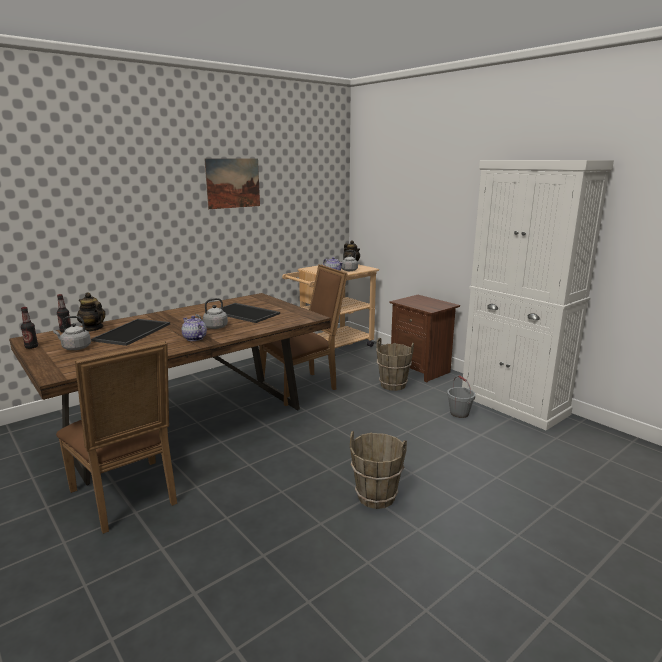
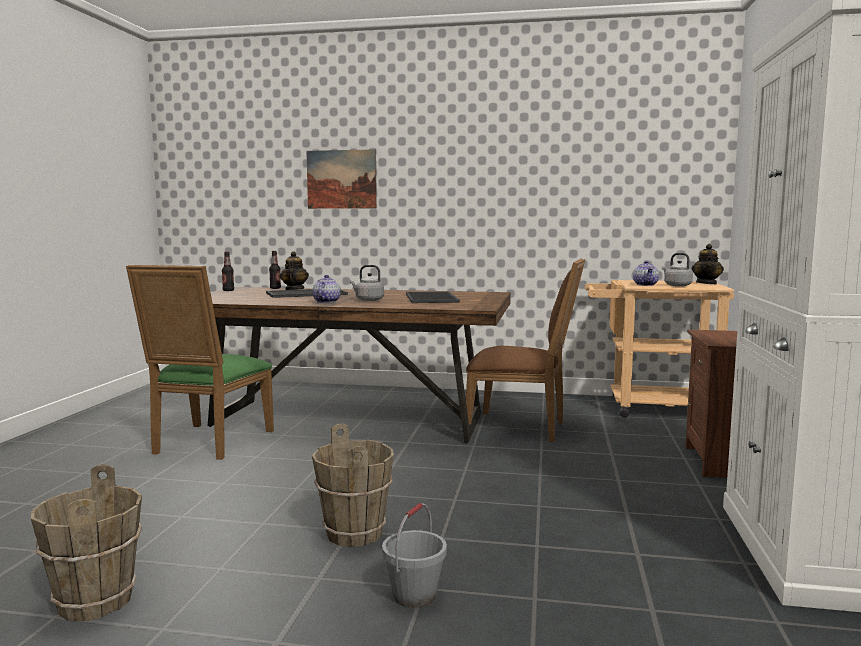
camera: 50 degrees right, 10 degrees down
(75, 348) = (244, 294): grey kettle -> none
(128, 498) = (208, 443): brown chair -> green chair
(233, 183) = (522, 156): picture -> picture (341, 179)
(393, 385) = (640, 463): brown bucket -> brown bucket (94, 602)
(459, 413) = (665, 522): grey bucket -> grey bucket (414, 596)

